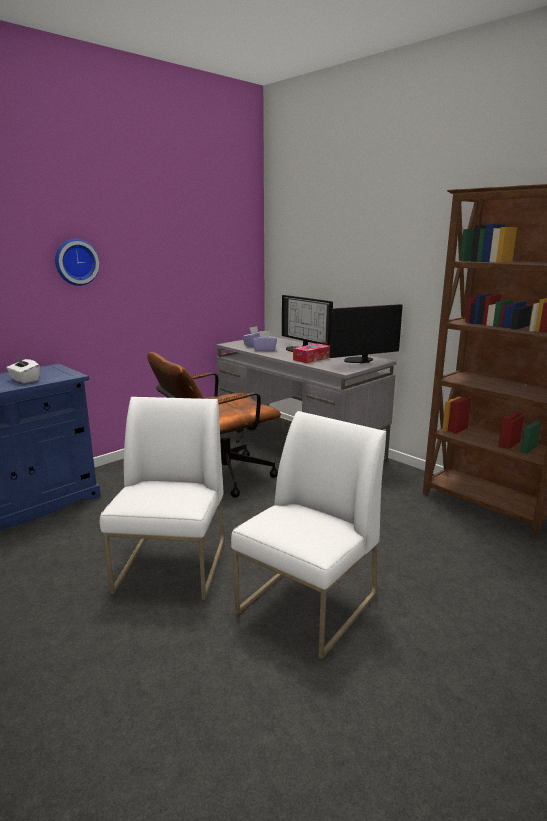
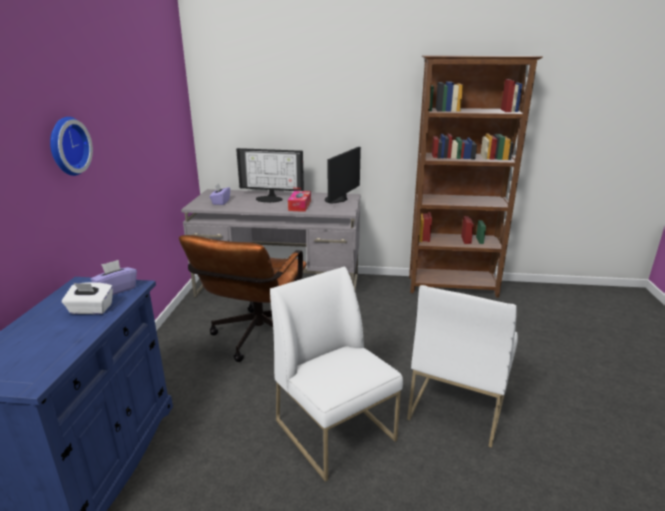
camera: 40 degrees left, 5 degrees up
(264, 350) = (241, 205): purple tissue box -> purple tissue box (116, 289)
(307, 604) = (457, 403): white chair -> white chair turned 150 degrees counterclockwise

